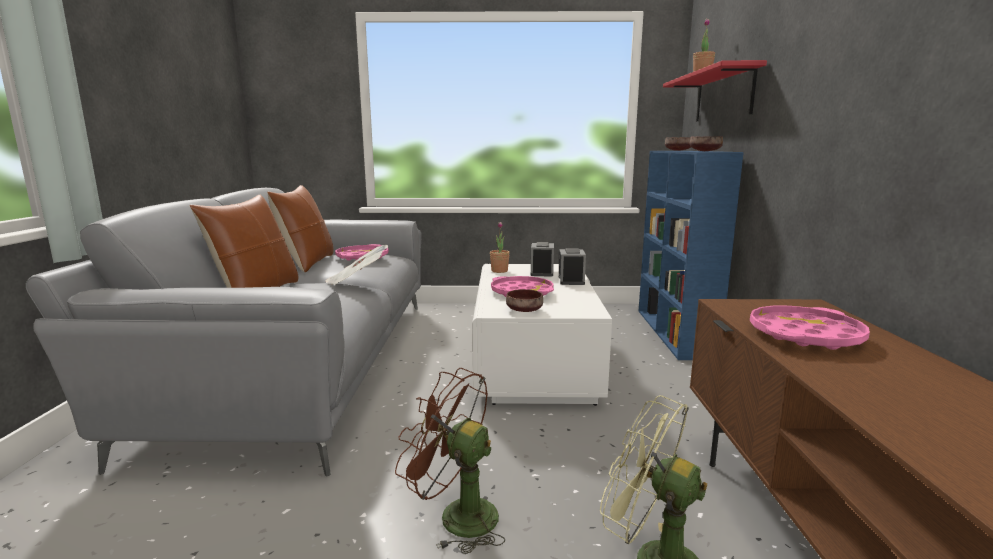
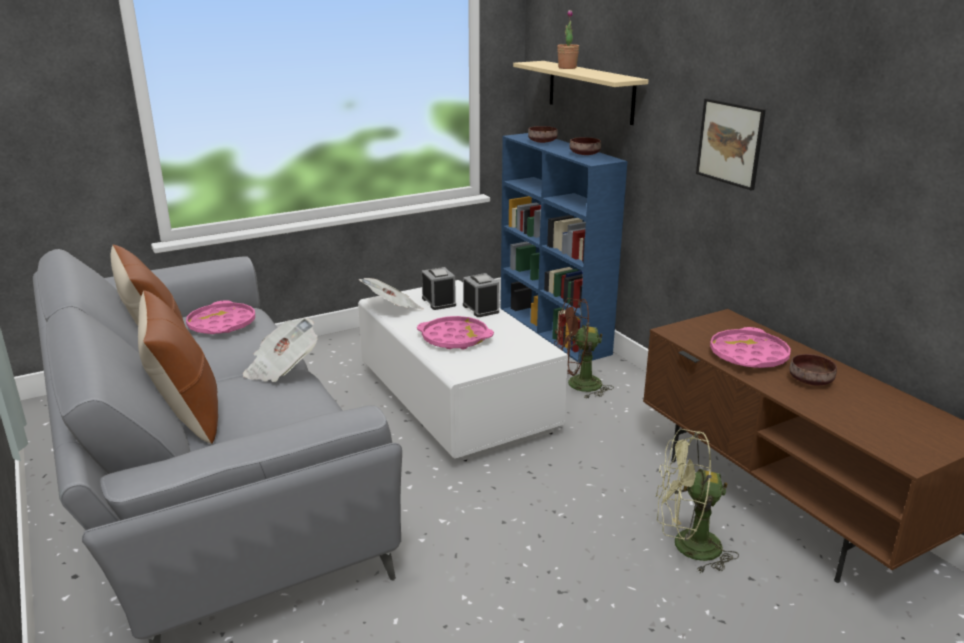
camera: 30 degrees left, 10 degrees up
(456, 516) = (535, 568): brown fan -> brown fan (577, 385)
(499, 271) = (392, 309): potted plant -> newspaper
(525, 310) = (486, 363): brown bowl -> brown bowl (811, 380)
(723, 96) = (590, 91): red shelf -> beige shelf
(836, 95) = (730, 143): none -> picture

